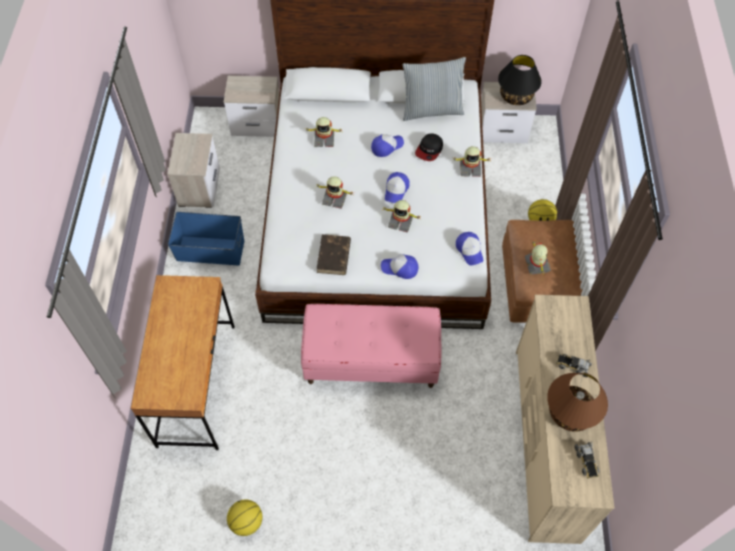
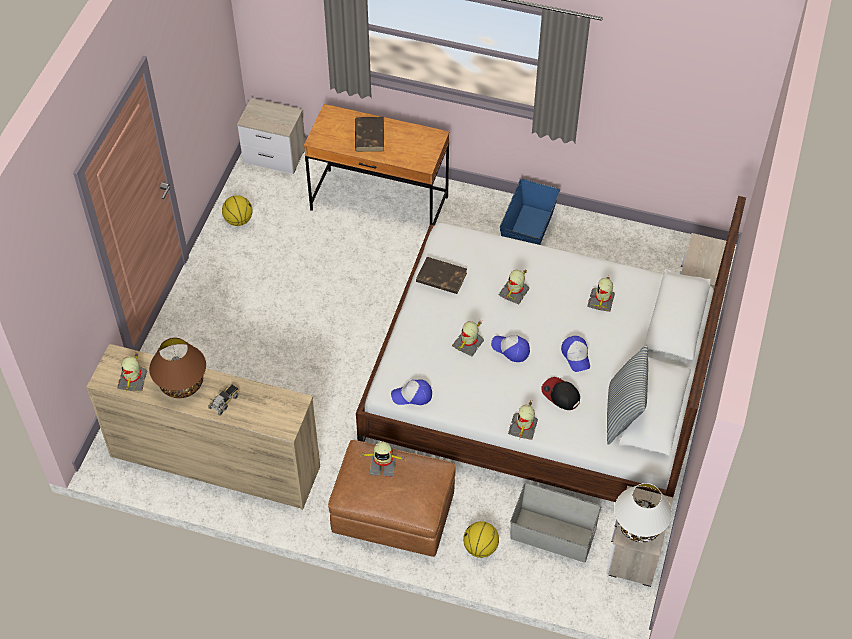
camera: 105 degrees right, 5 degrees down
(175, 347) = (369, 136): none -> brown book
(200, 186) = (615, 234): nightstand -> nightstand (275, 156)
(371, 360) = (356, 339): pink bench -> none
(400, 268) = (410, 329): cap -> none
(509, 179) = (552, 534): none -> grey storage box
(516, 96) = (639, 526): black table lamp -> white table lamp
(586, 461) = (133, 380): toy truck -> toy robot

